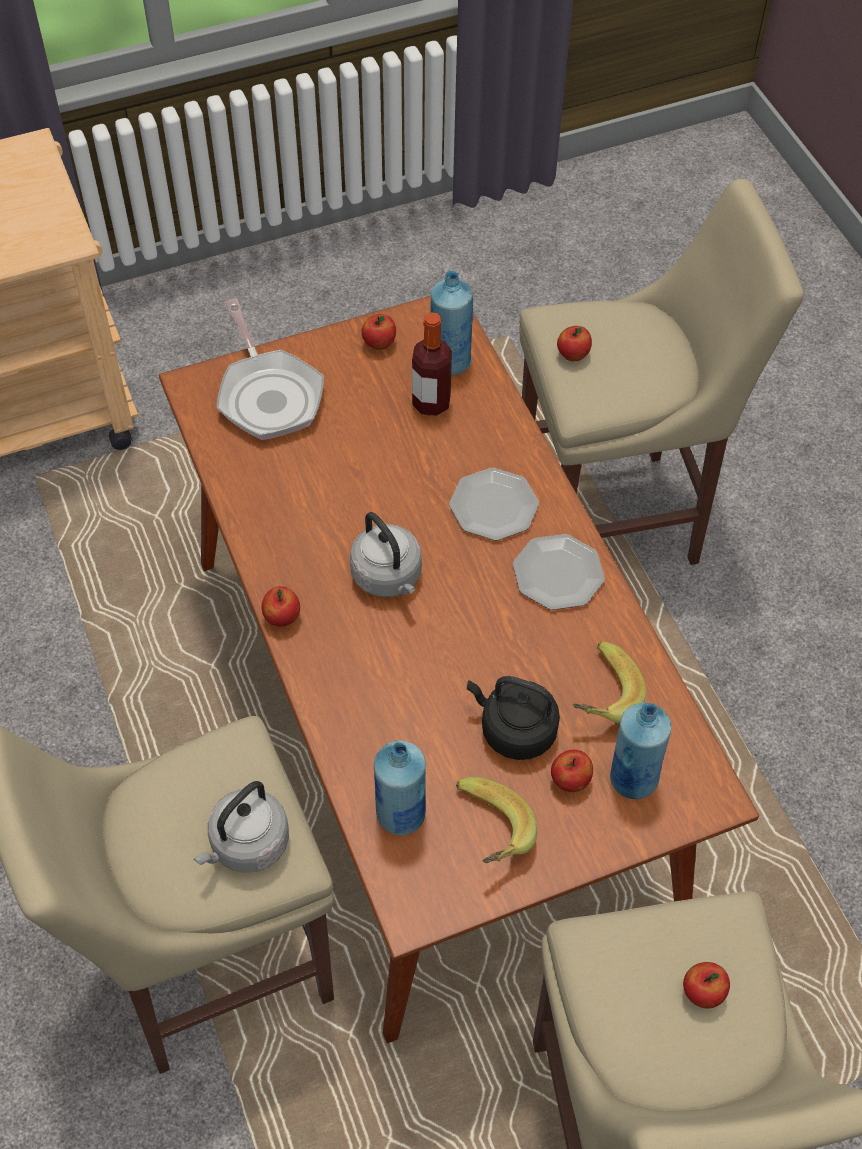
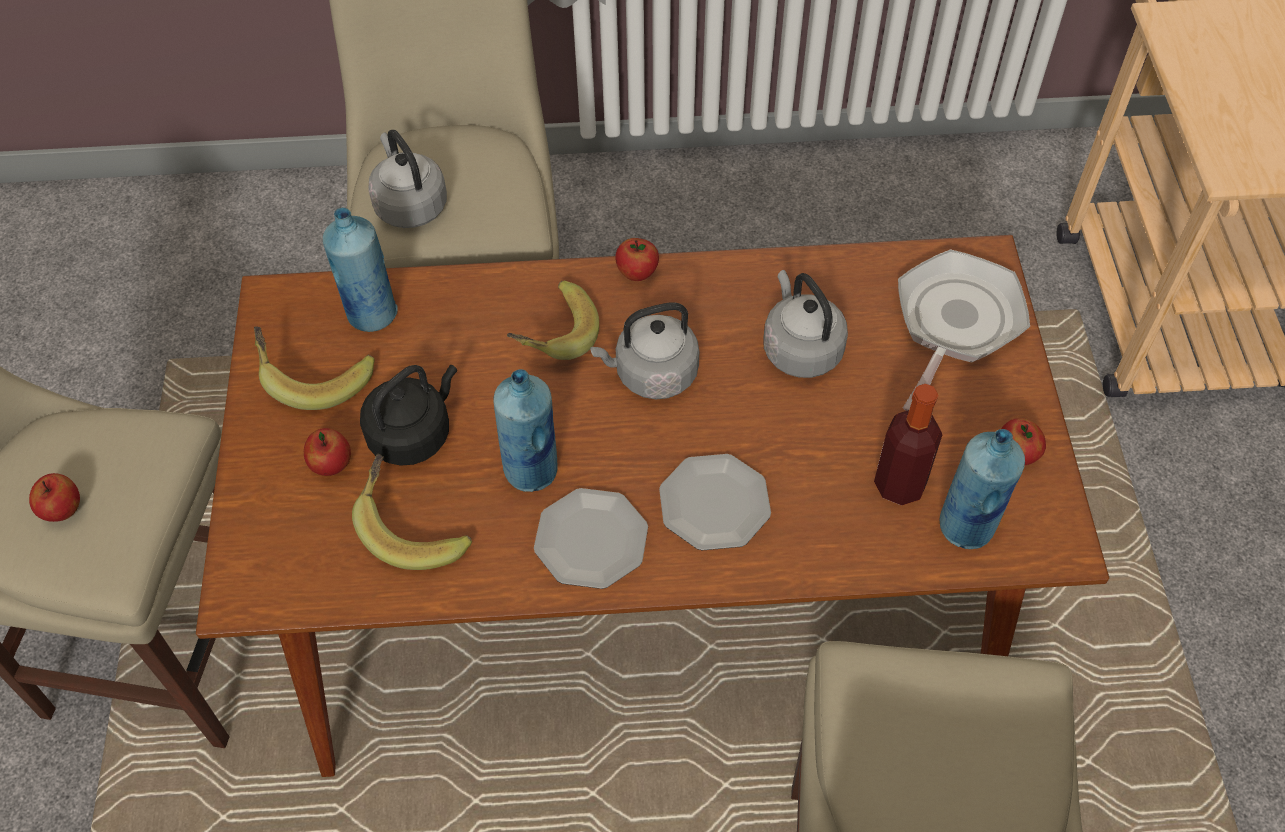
camera: 110 degrees right, 0 degrees up
(268, 395) = (954, 325): frying pan -> frying pan turned 120 degrees clockwise
(326, 485) = (800, 348): none -> grey kettle
(375, 661) = (552, 336): none -> banana
(572, 355) = (954, 690): apple -> none
(632, 779) = (303, 523): blue bottle -> blue bottle (532, 470)

